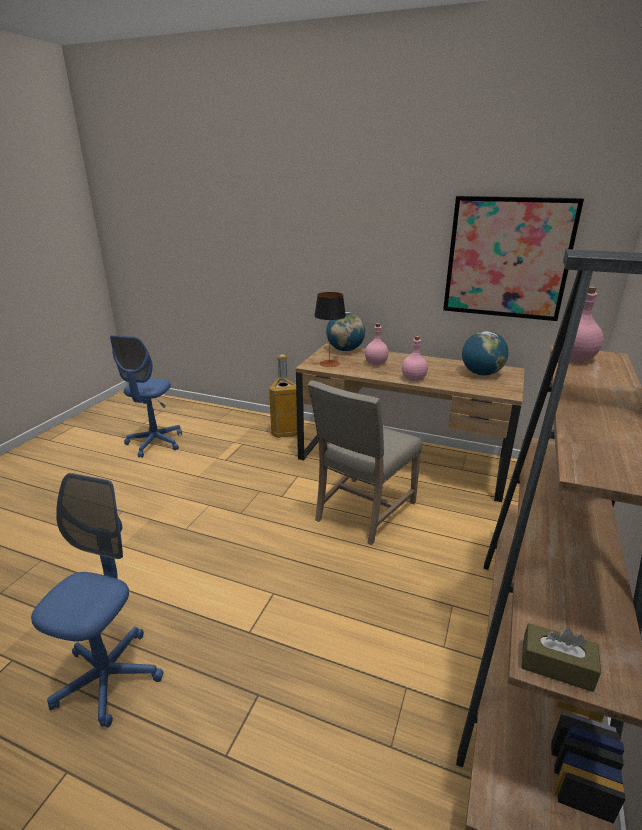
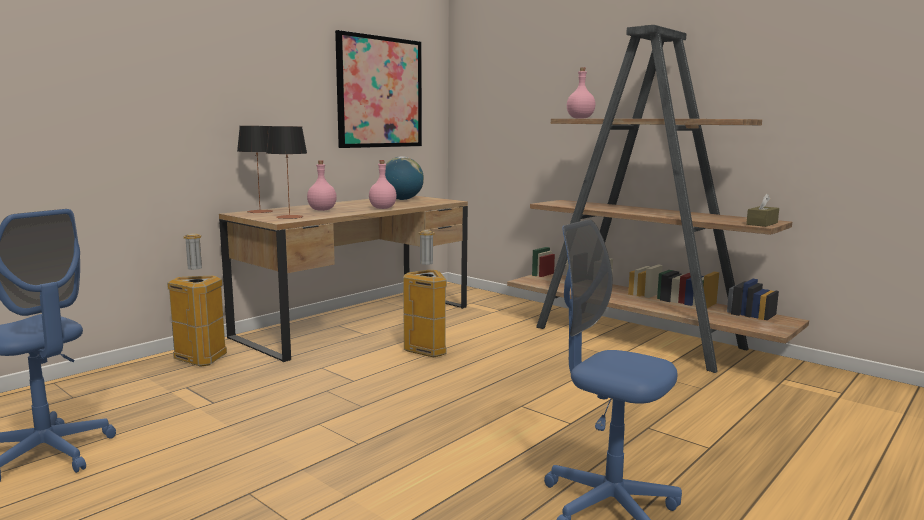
camera: 70 degrees left, 15 degrees down
(345, 350) = (260, 211): globe -> table lamp
(362, 511) = (427, 351): beige chair -> trash can

